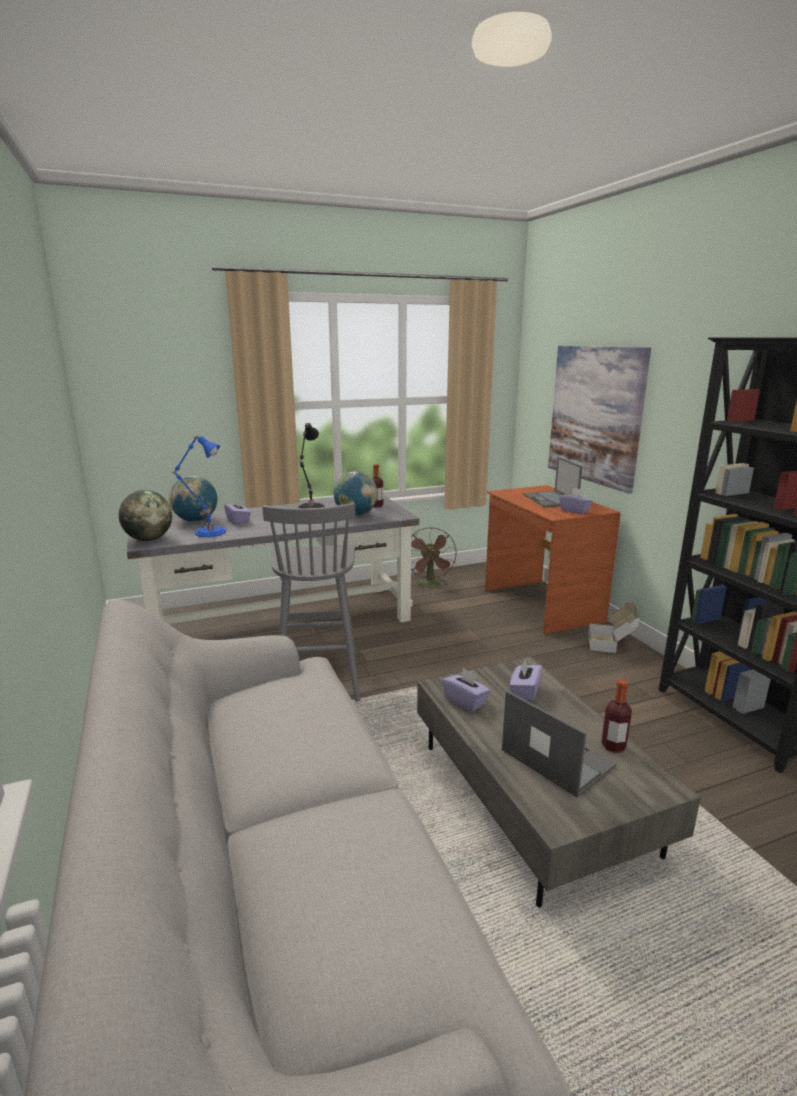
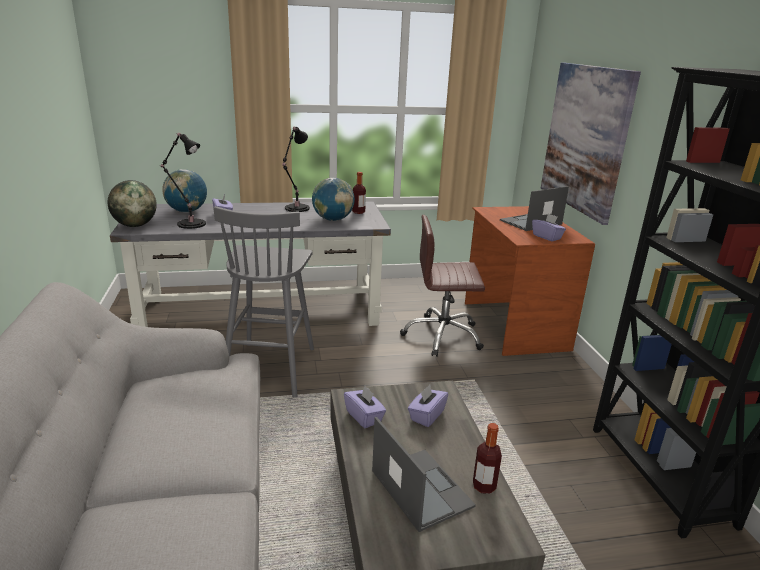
camera: 10 degrees right, 5 degrees up
(208, 532) = (189, 223): blue table lamp -> black table lamp
(431, 586) = (414, 293): brown fan -> none
(478, 623) = (442, 336): none -> brown office chair
(550, 500) = (530, 222): laptop -> laptop turned 60 degrees clockwise
(611, 644) = (566, 375): cardboard box -> none

